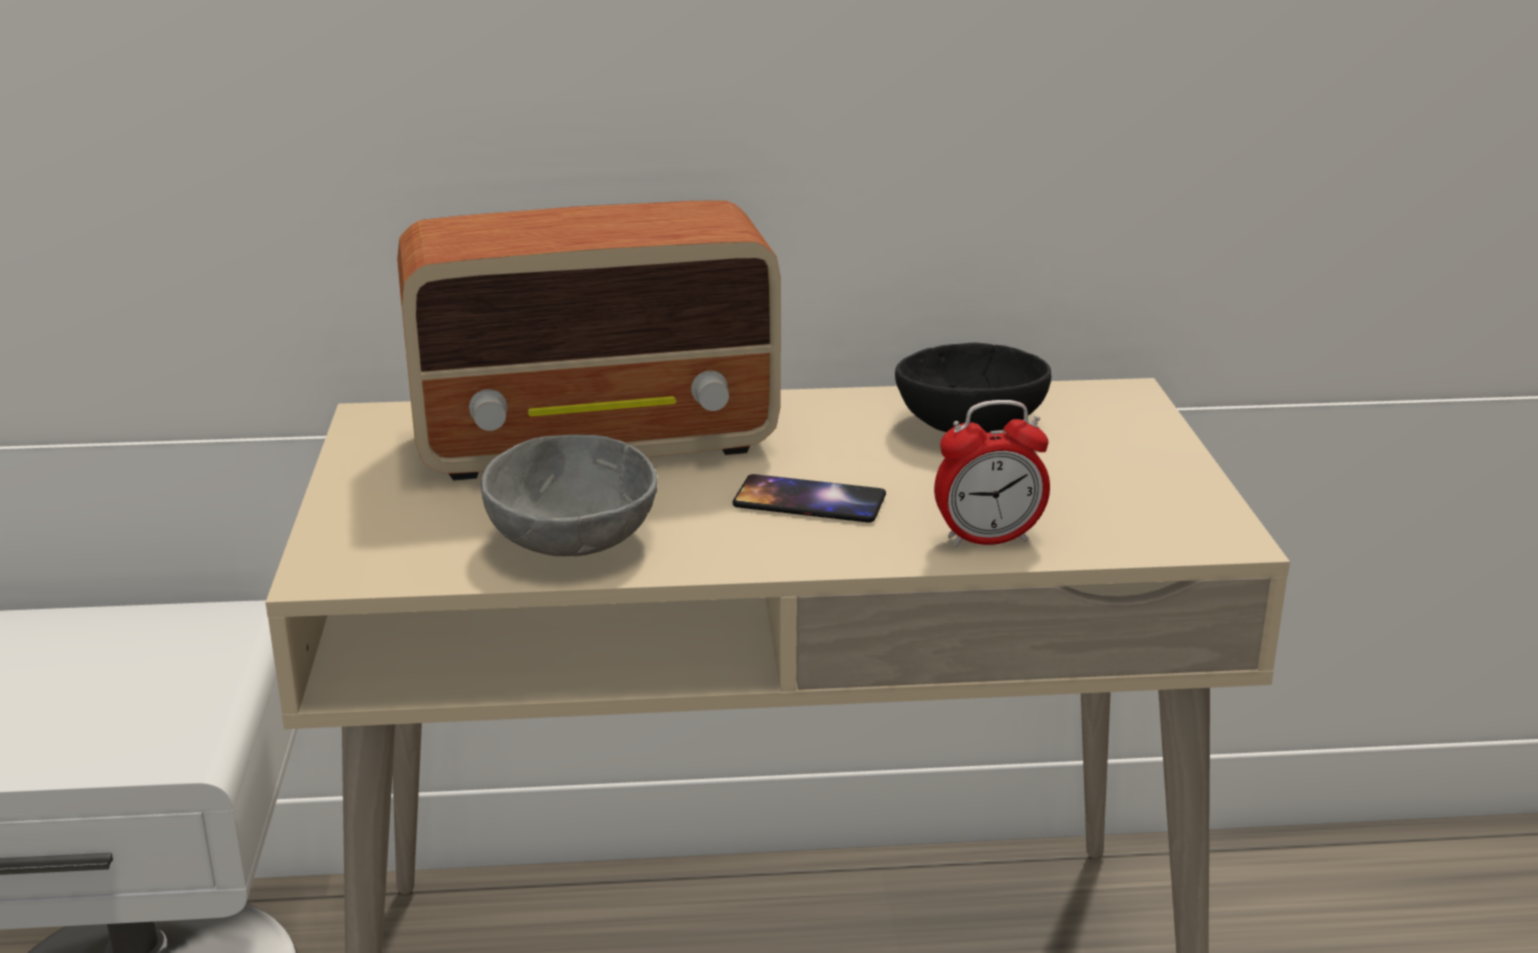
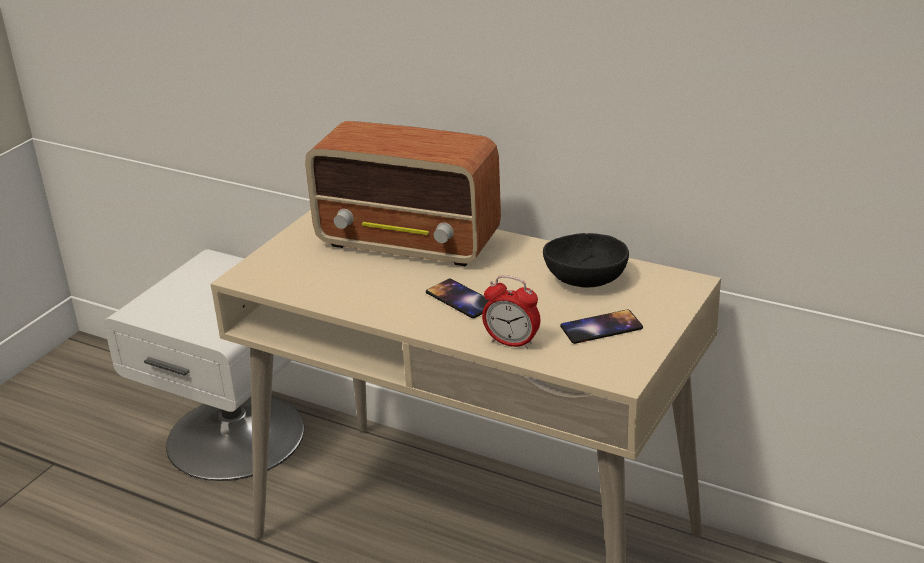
camera: 35 degrees right, 5 degrees up
(577, 541) = (345, 290): grey bowl -> none
(1091, 481) = (601, 327): none -> phone

